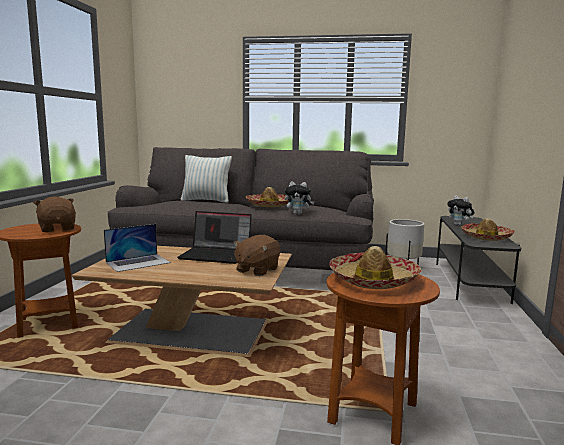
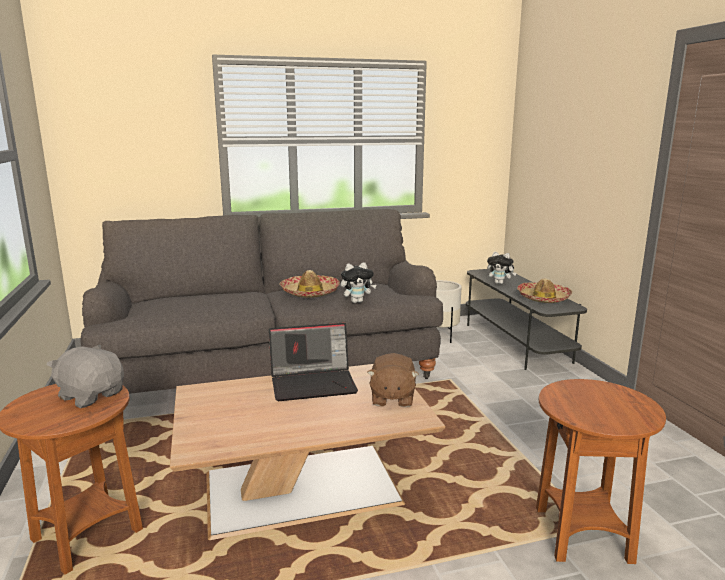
camera: 25 degrees left, 5 degrees up
(57, 228) = (91, 395): brown plush toy -> grey plush toy
(138, 262) = (233, 420): laptop -> none
(206, 201) = (209, 293): pillow -> none
(373, 280) = (589, 402): hat -> none

